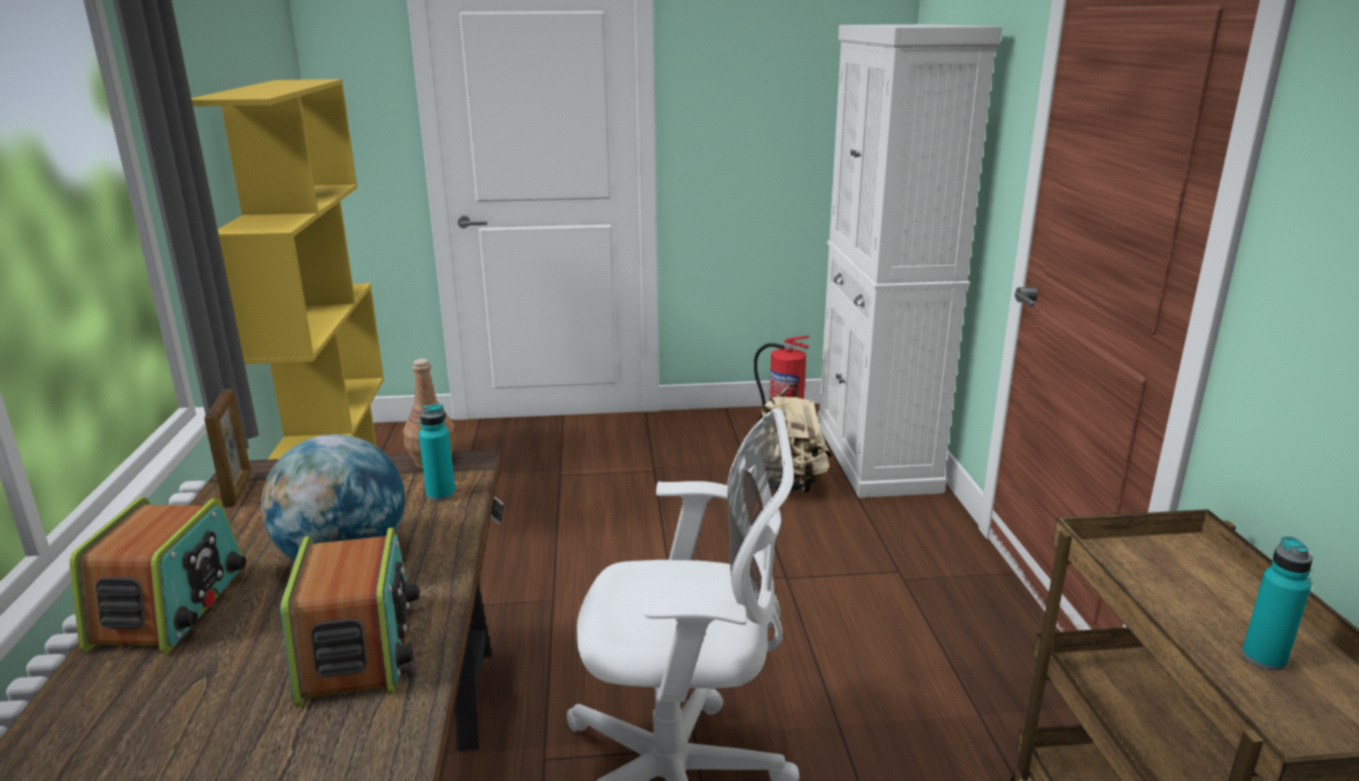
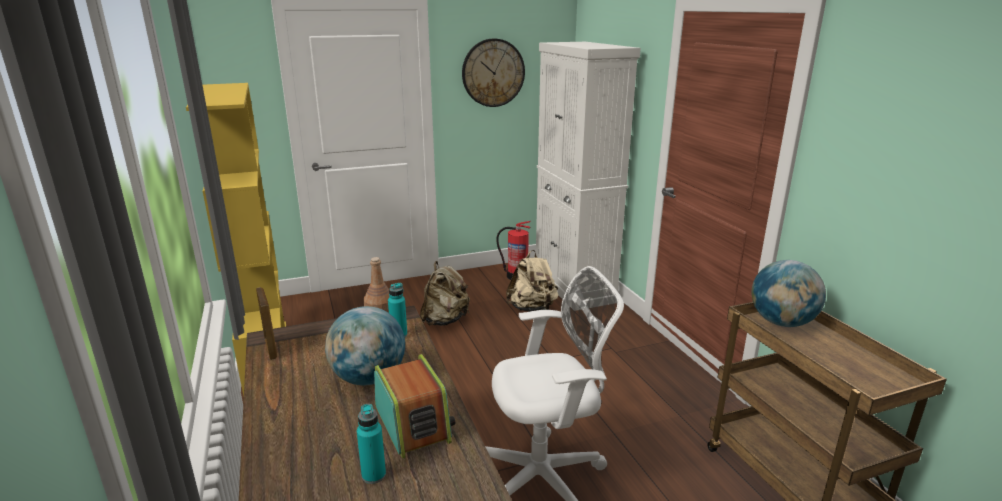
camera: 15 degrees left, 0 degrees up
(171, 606) = (284, 419): radio -> none
(634, 487) = (445, 320): none -> beige backpack
(763, 79) = (493, 73): none -> wall clock
(1165, 564) = (781, 322): none -> globe
(1264, 658) = (840, 358): turquoise bottle -> turquoise bottle (373, 475)

